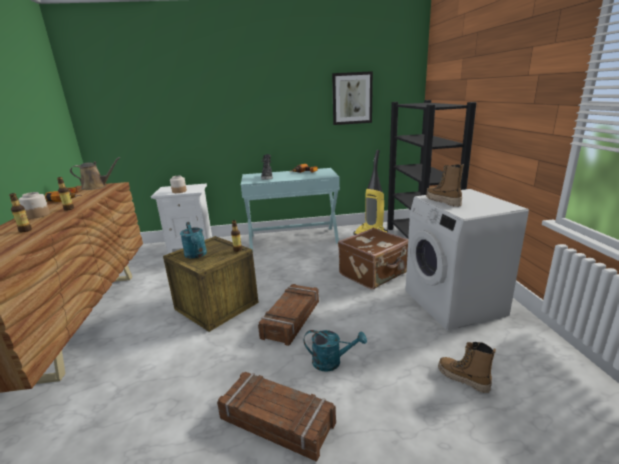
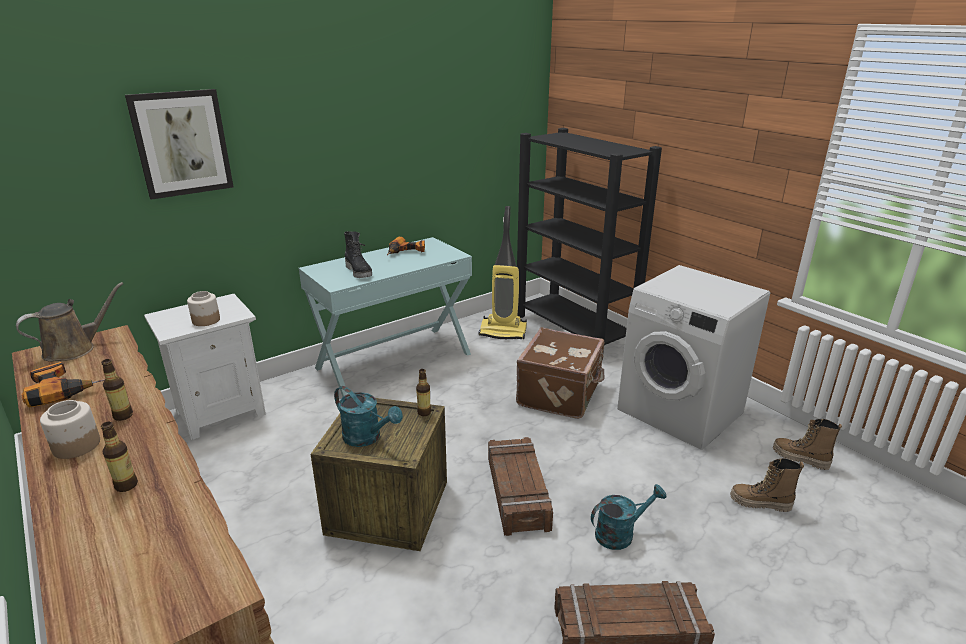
camera: 30 degrees left, 5 degrees up
(352, 98) = (458, 127): picture -> picture (182, 143)
(443, 201) = (676, 292): boot -> boot (800, 459)

